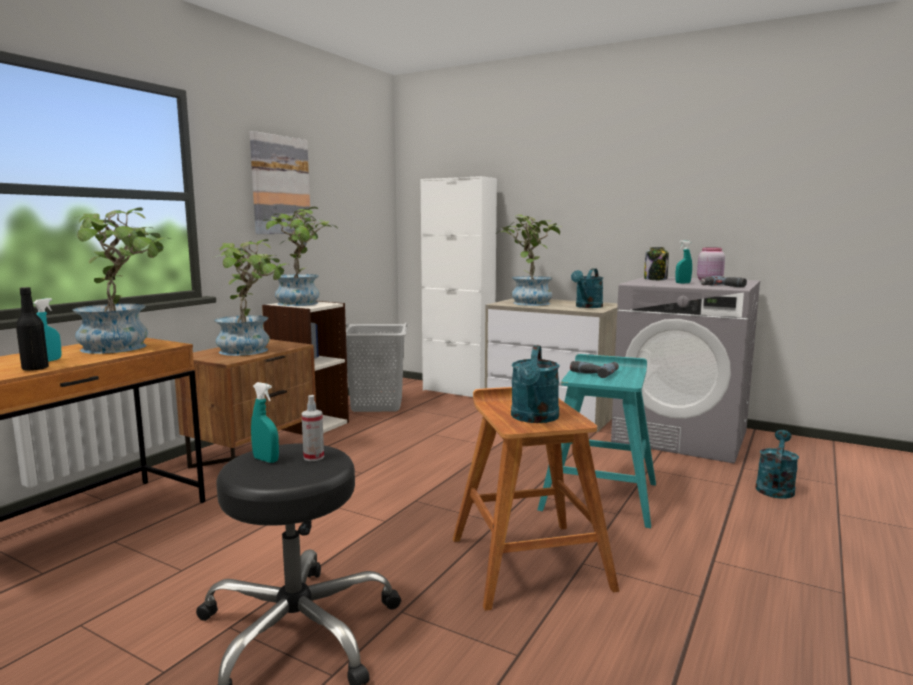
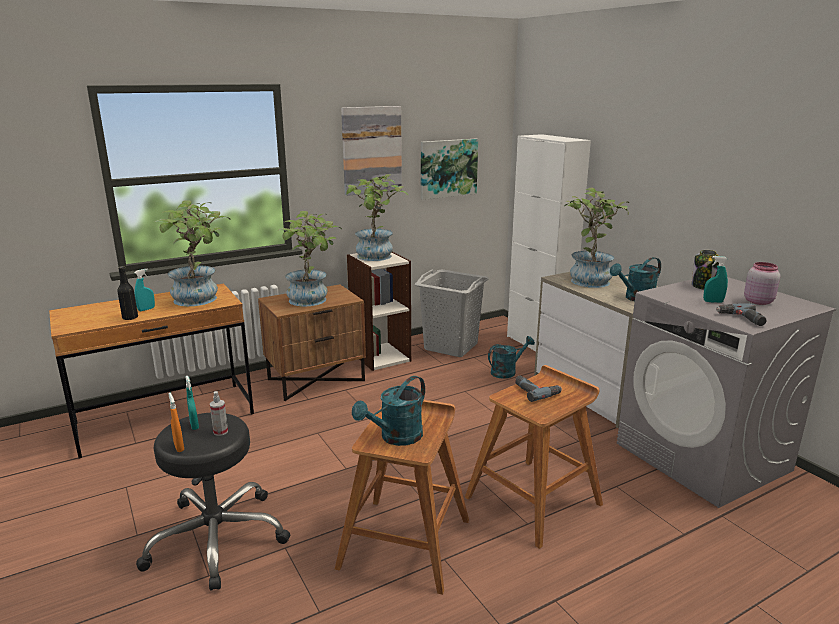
camera: 30 degrees right, 10 degrees up
(278, 480) = (179, 447): none -> orange spray bottle
(348, 215) = (448, 168): none -> picture
(600, 495) = (534, 500): turquoise stool -> brown stool
(775, 487) = (726, 550): turquoise watering can -> turquoise watering can (507, 371)

